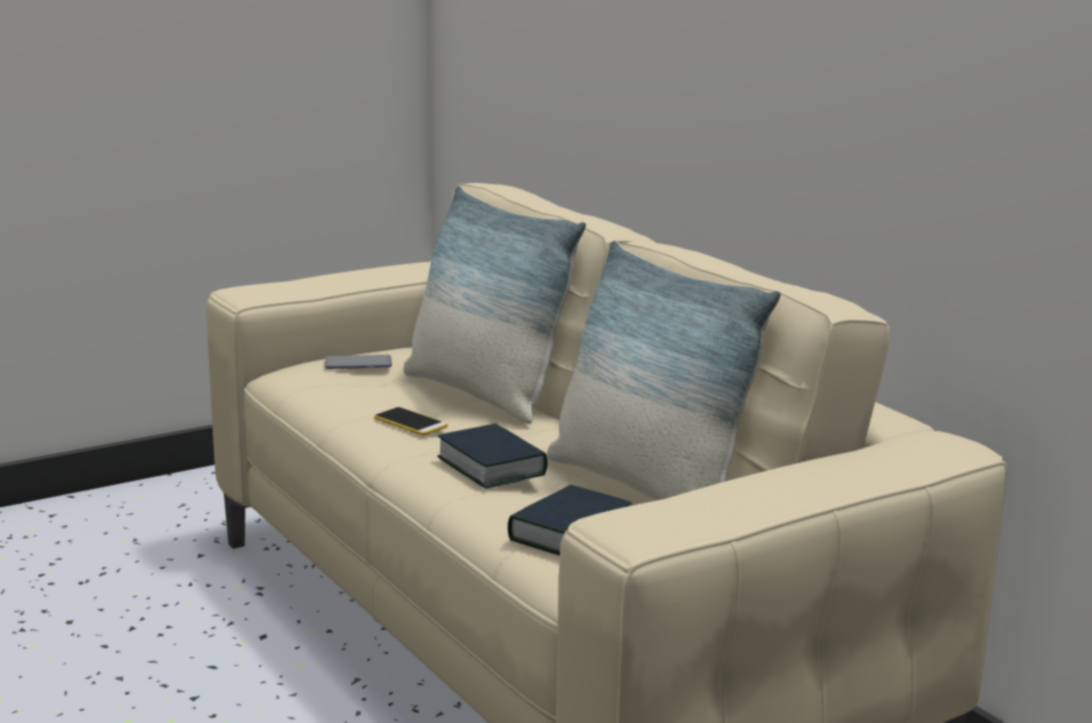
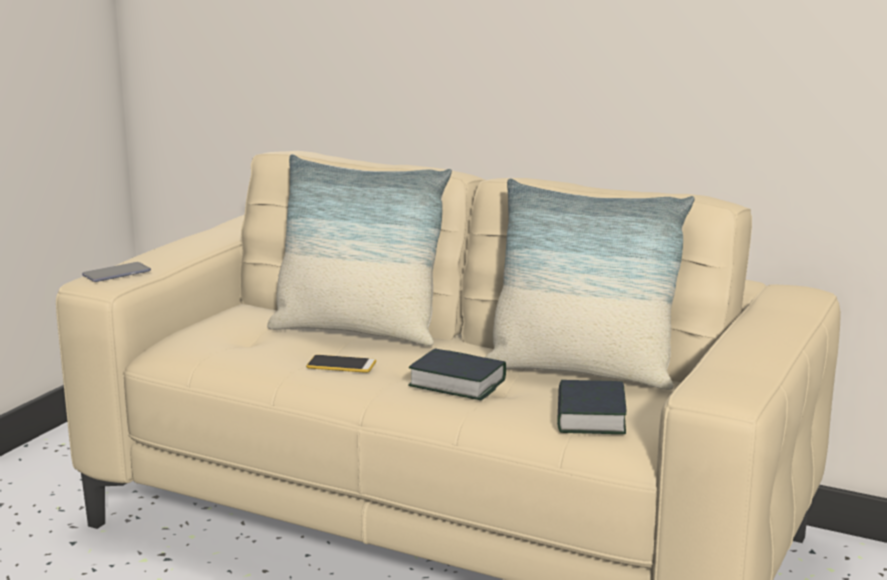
camera: 30 degrees left, 0 degrees up
(358, 364) = (218, 328): phone -> phone (117, 273)

